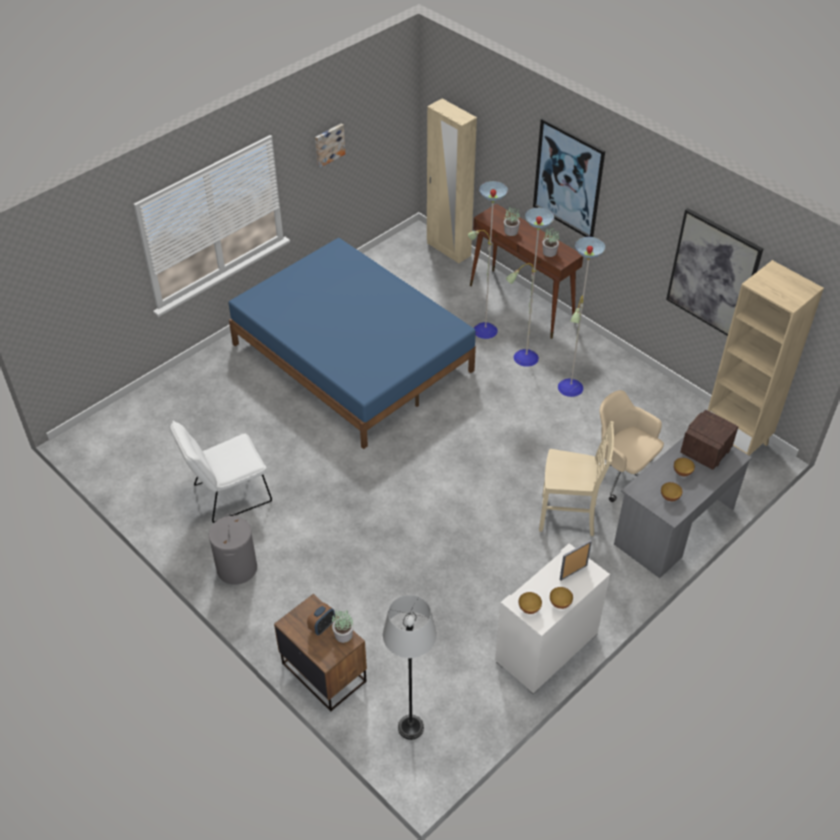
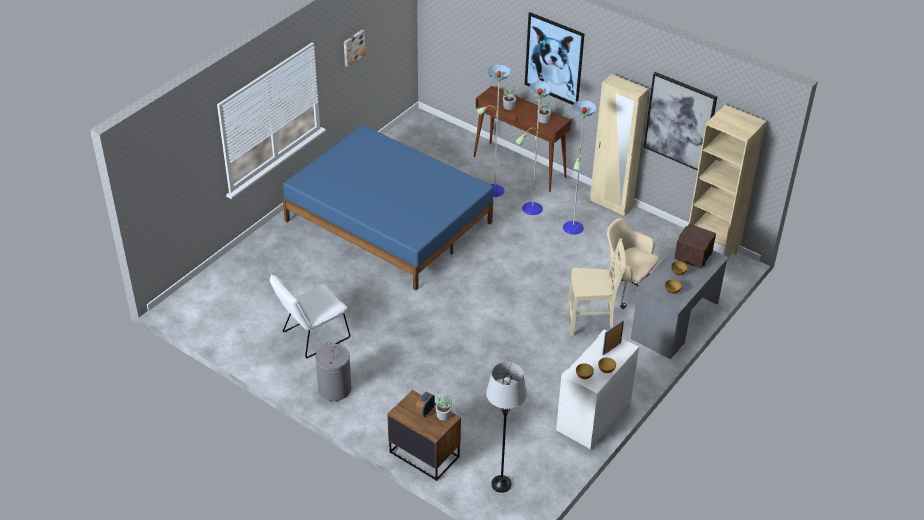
camera: 10 degrees left, 5 degrees down
(448, 250) = (449, 129): beige wardrobe -> beige wardrobe (611, 204)

